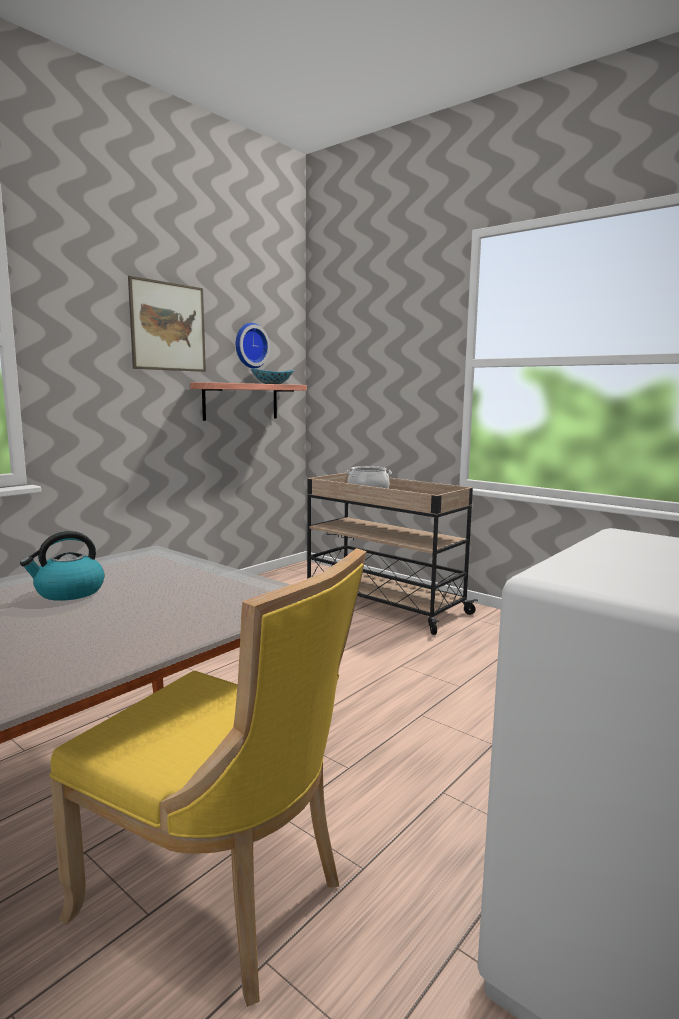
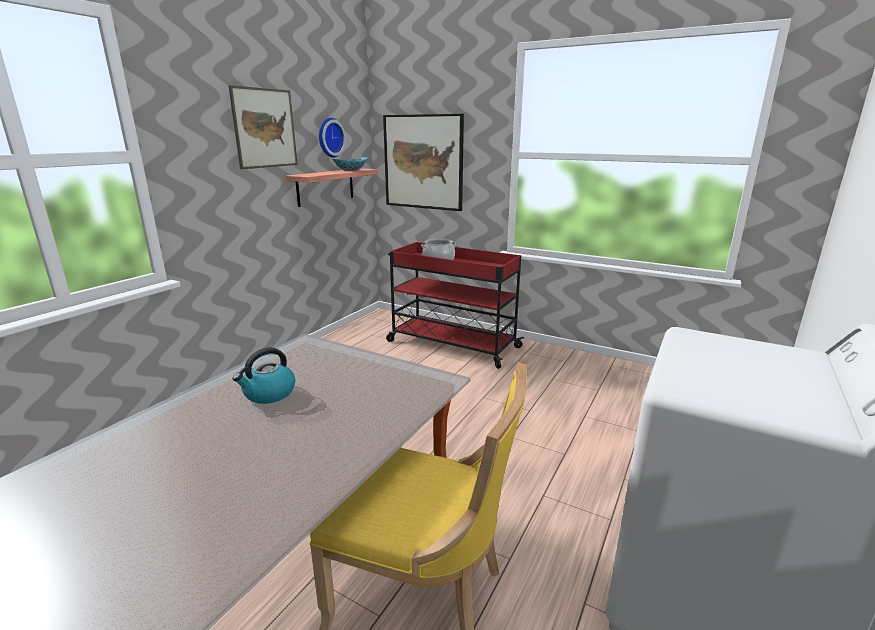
camera: 10 degrees left, 10 degrees up
(362, 377) = (423, 162): none -> picture
(381, 603) = (451, 344): beige cart -> red cart

